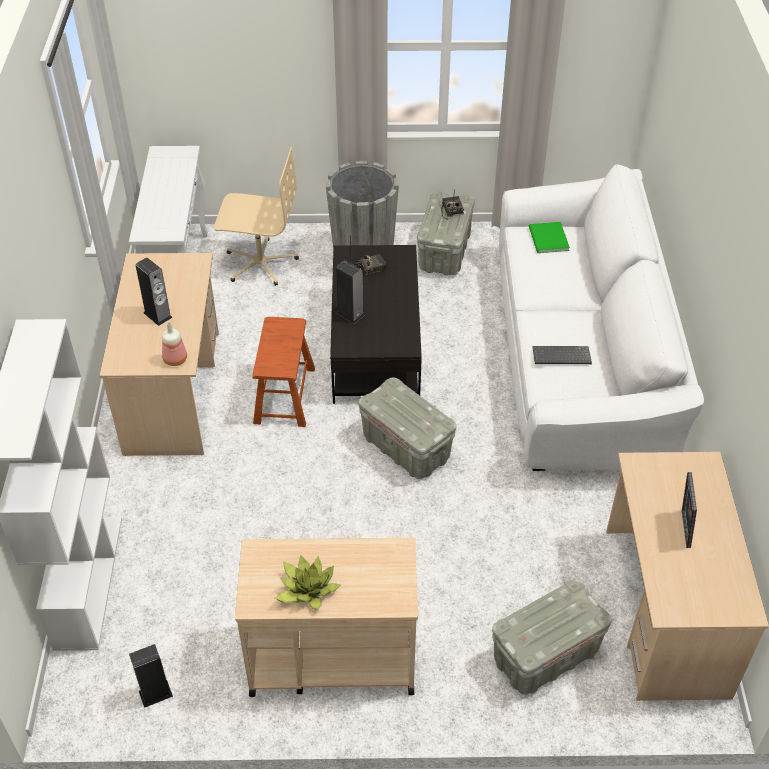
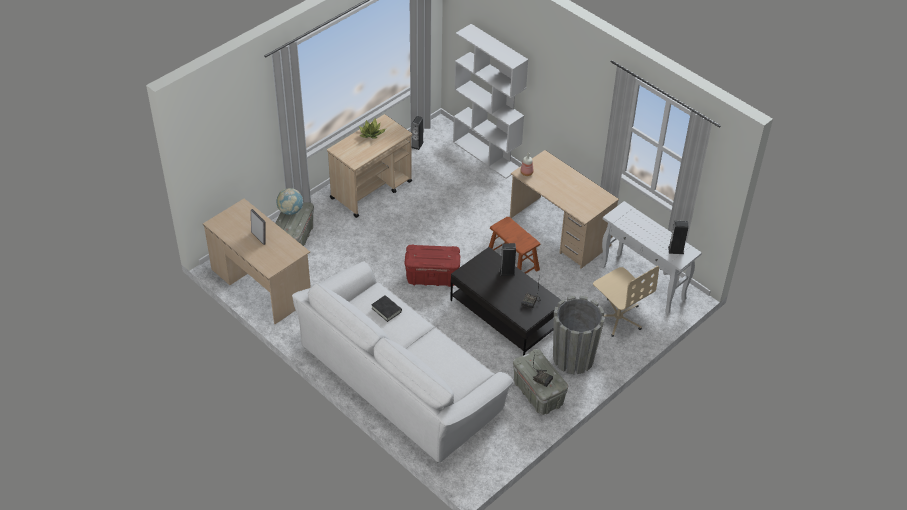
camera: 135 degrees right, 0 degrees up
(158, 315) = (561, 183): speaker -> speaker (676, 250)
(260, 263) = (618, 317): beige office chair -> beige office chair turned 90 degrees counterclockwise
(405, 448) = (432, 277): grey storage box -> red storage box
(544, 637) = (290, 211): none -> globe
(547, 239) = (461, 376): green book -> none
(560, 357) = (386, 310): keyboard -> black book

